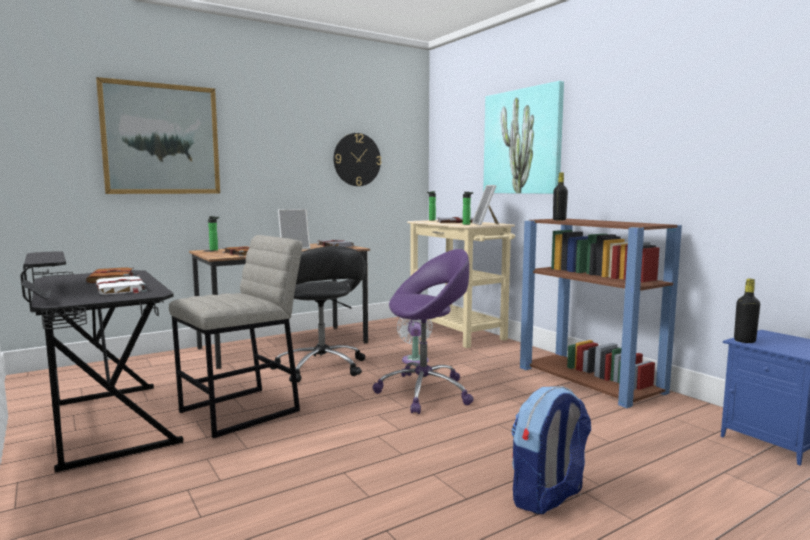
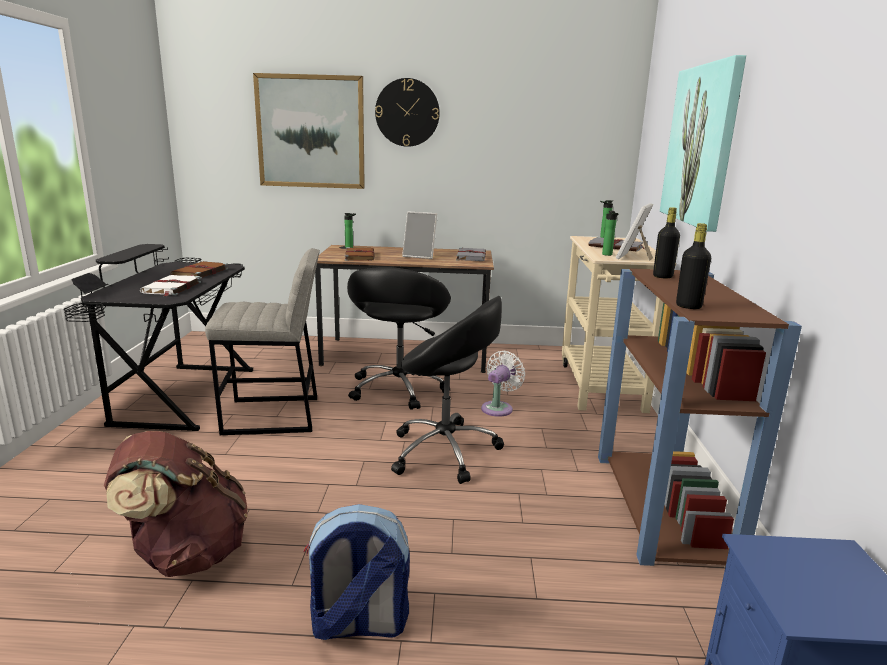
camera: 35 degrees right, 10 degrees up
(347, 519) = (185, 554): none -> brown backpack
(357, 159) = (529, 153): wall clock -> wall clock (407, 112)
(426, 392) = (447, 451): purple office chair -> black office chair
(744, 341) = (756, 549): black bottle -> black bottle (688, 306)

